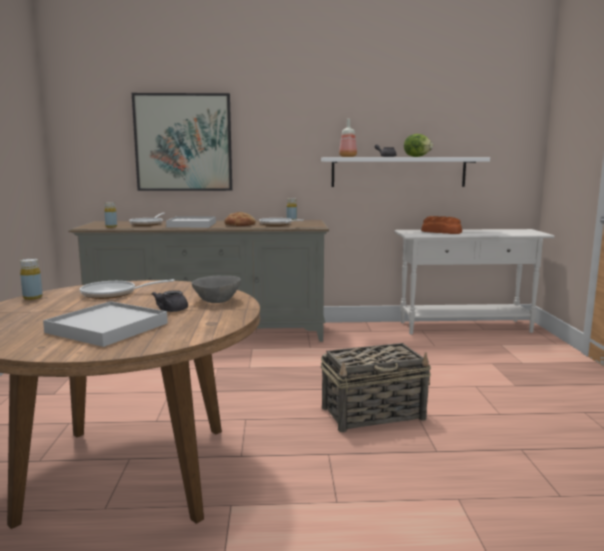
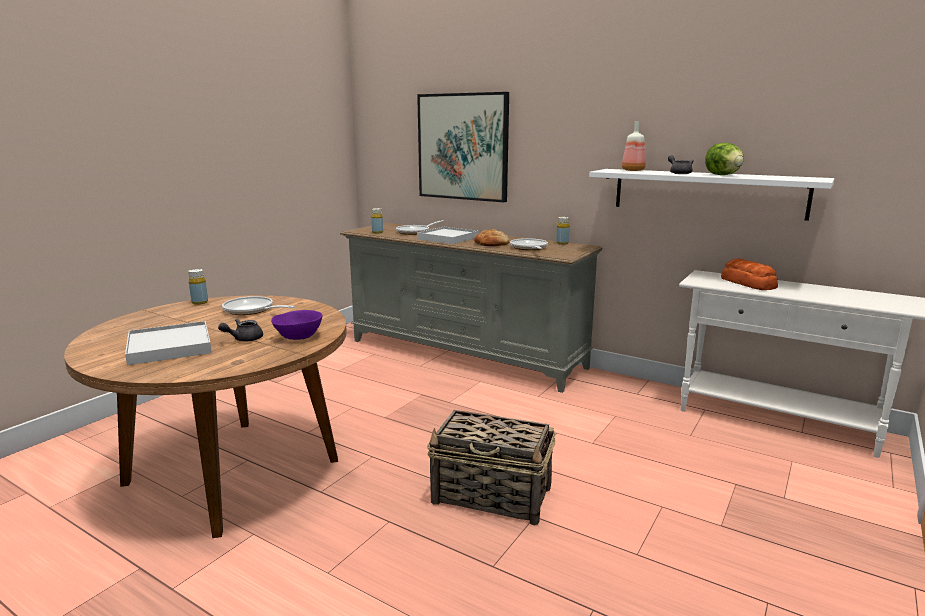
camera: 35 degrees right, 5 degrees up
(216, 300) = (299, 336): grey bowl -> purple bowl

